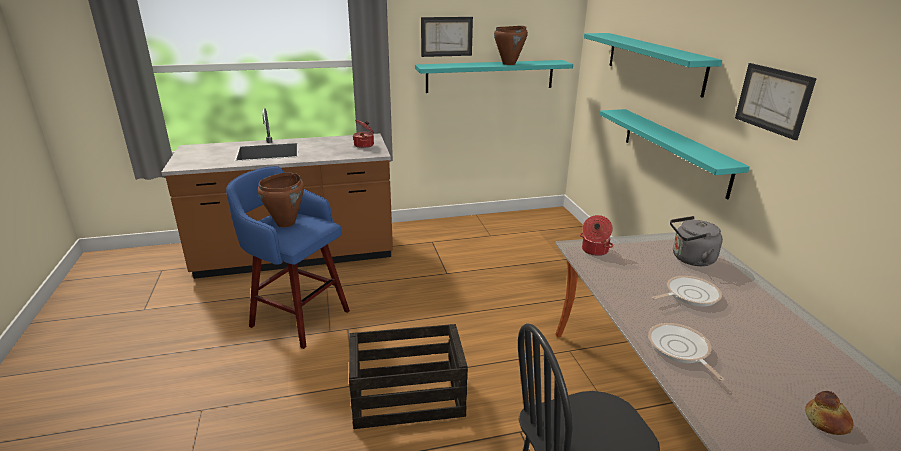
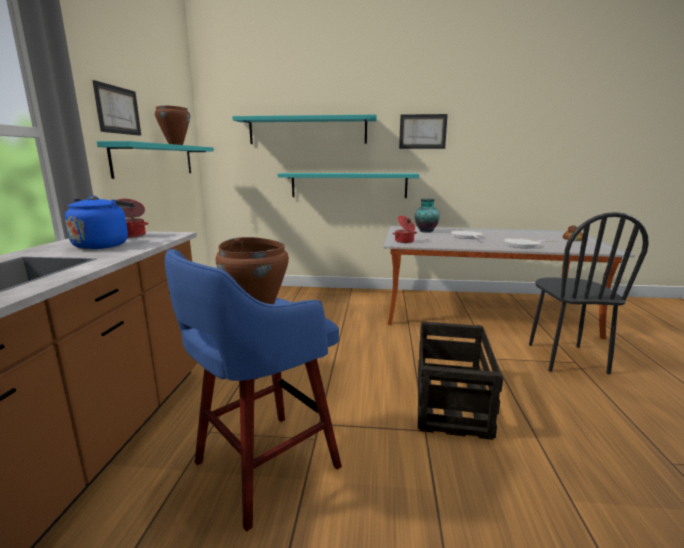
camera: 70 degrees left, 10 degrees down
(333, 147) = (103, 245): none -> blue kettle
(690, 259) = (425, 231): grey kettle -> vase

